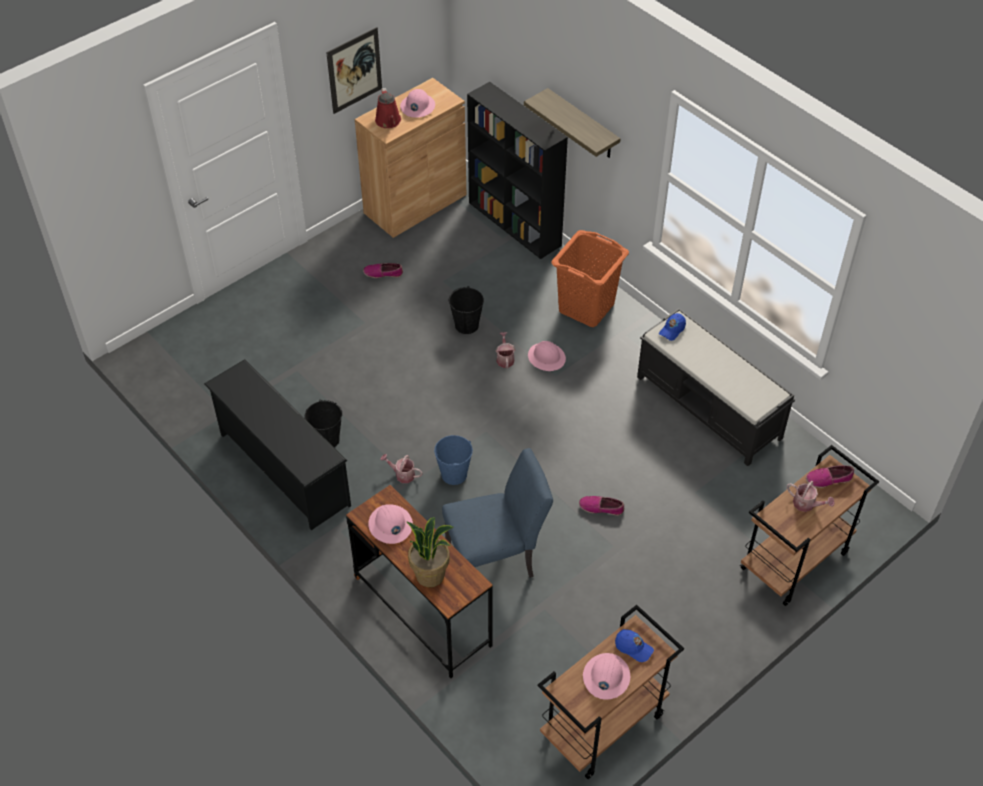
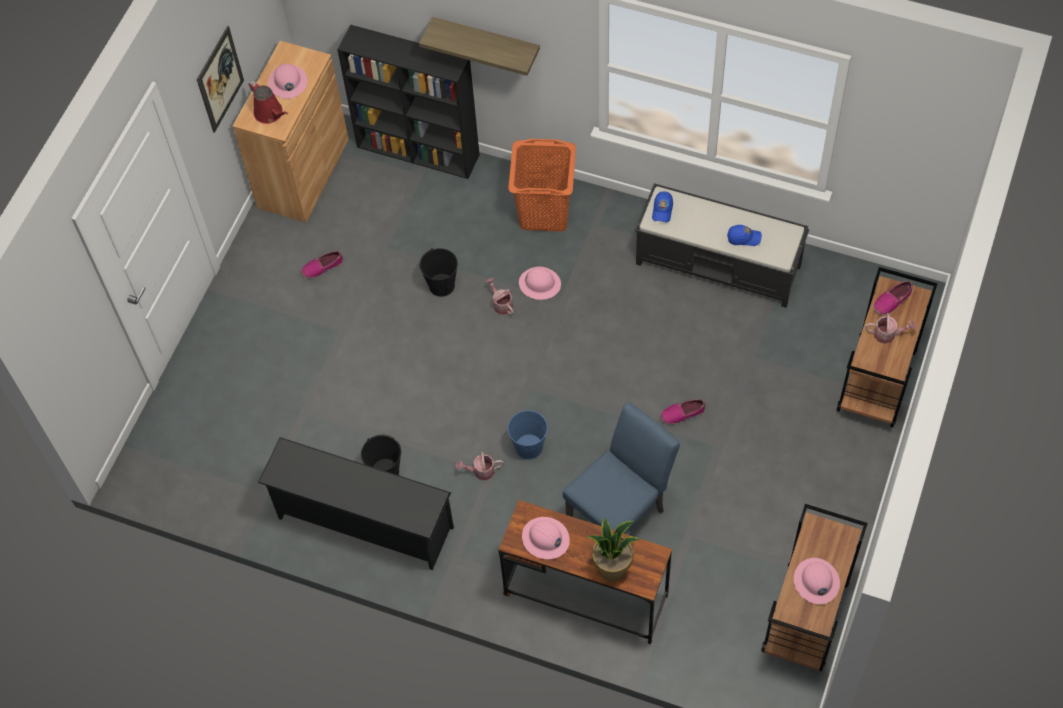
camera: 25 degrees left, 10 degrees up
(633, 648) = (822, 543): blue cap -> blue cap (744, 238)

